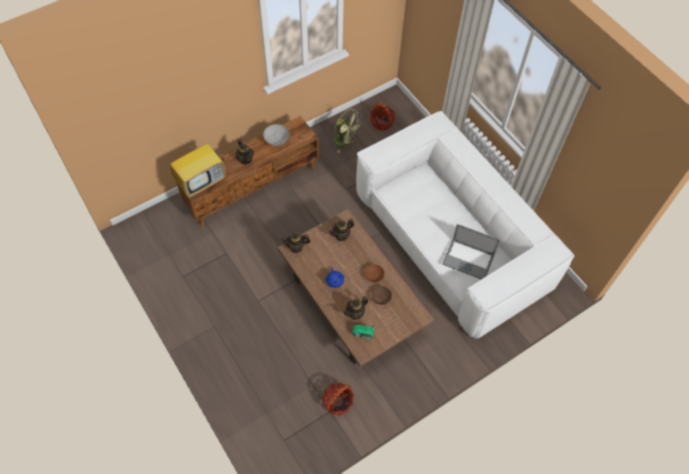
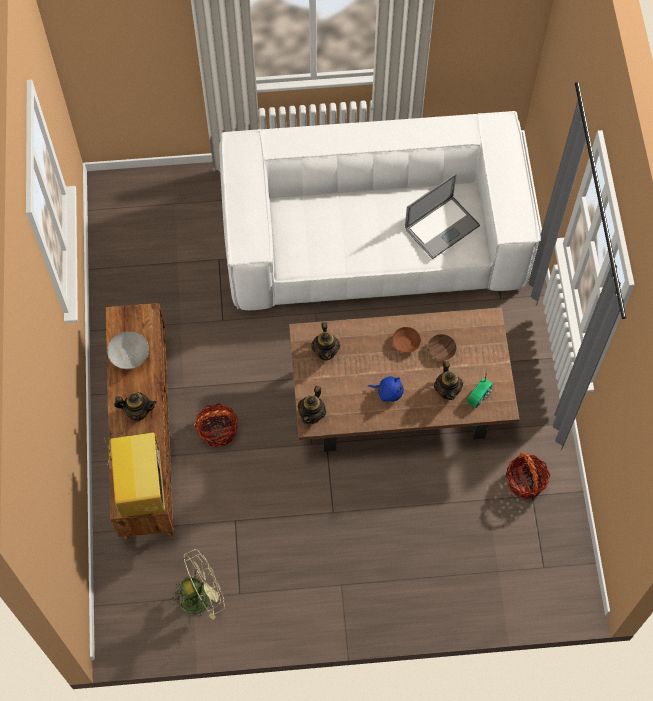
camera: 60 degrees left, 5 degrees up
(345, 142) = (145, 283): green fan -> green fan (200, 596)
(381, 122) = (141, 222): basket -> basket (217, 430)

